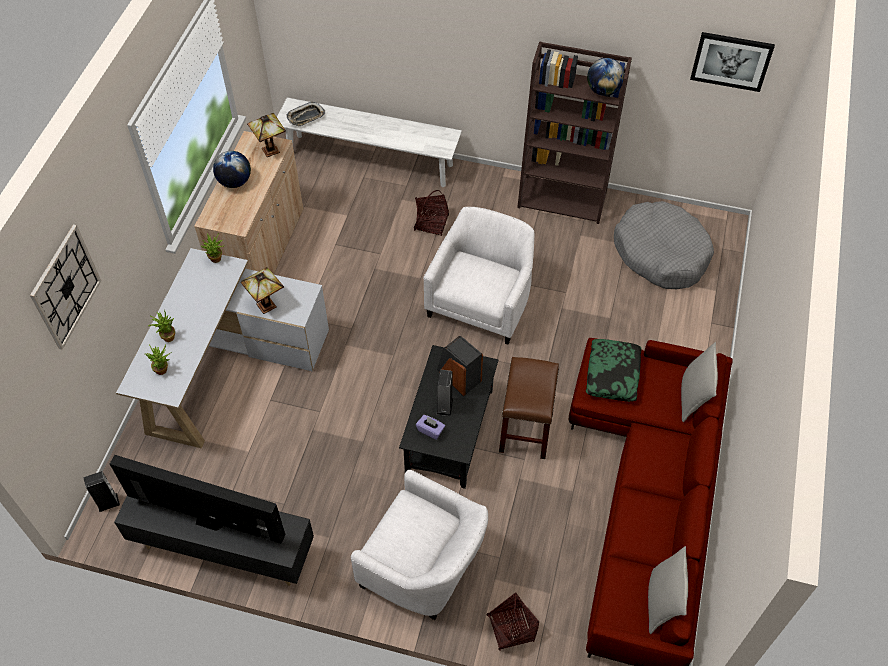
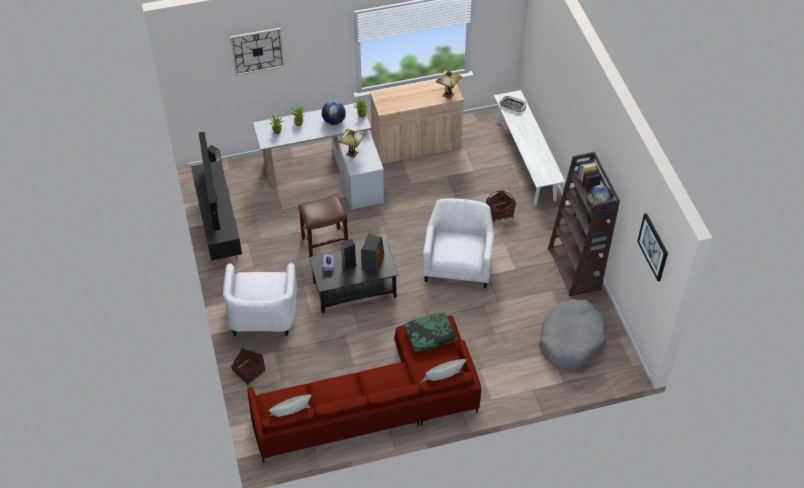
camera: 60 degrees right, 5 degrees down
(235, 182) = (413, 92): globe -> globe (334, 121)
(481, 301) = (458, 263): white armchair -> white armchair turned 75 degrees counterclockwise
(526, 429) = (381, 325): brown stool -> brown stool (324, 243)

